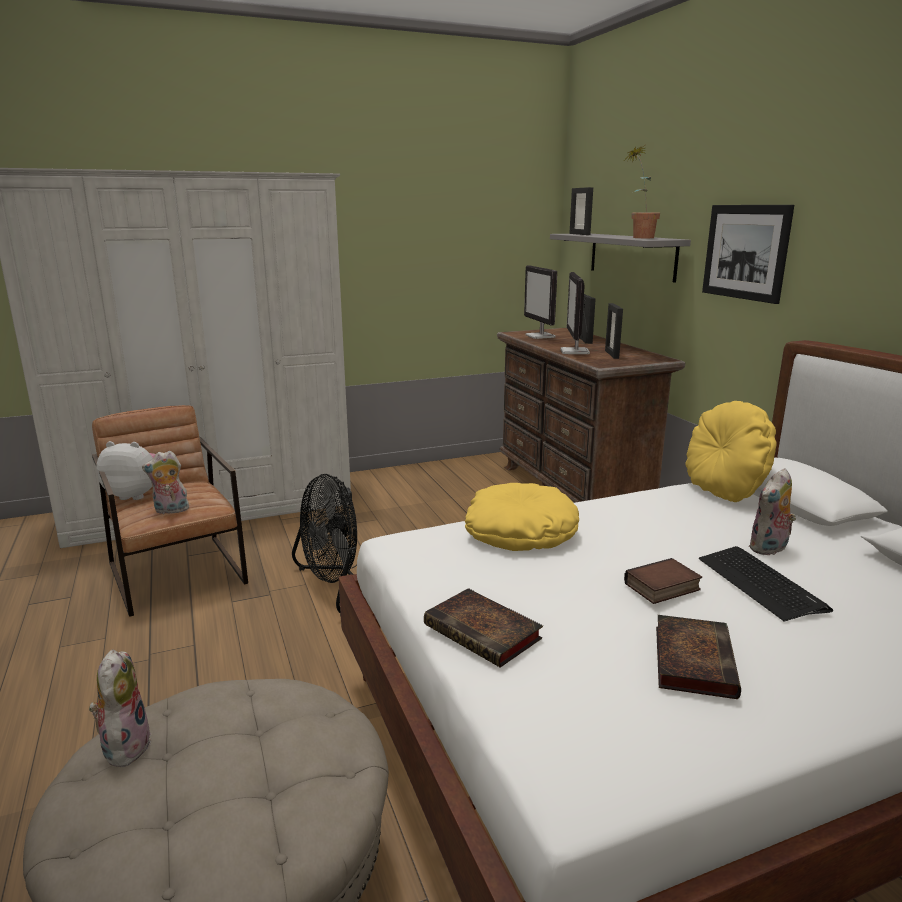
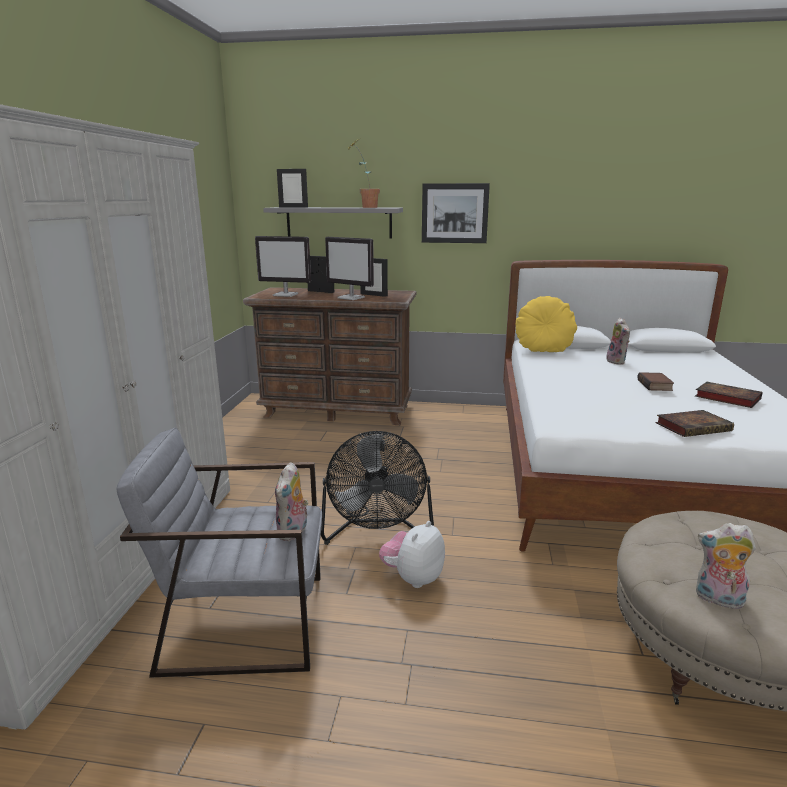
camera: 60 degrees left, 0 degrees up
(135, 495) = (208, 551): plush toy -> plush toy (413, 578)
(177, 573) = (244, 621): brown armchair -> grey armchair
(522, 533) = (569, 395): yellow pillow -> none
(760, 584) = (656, 371): keyboard -> none

